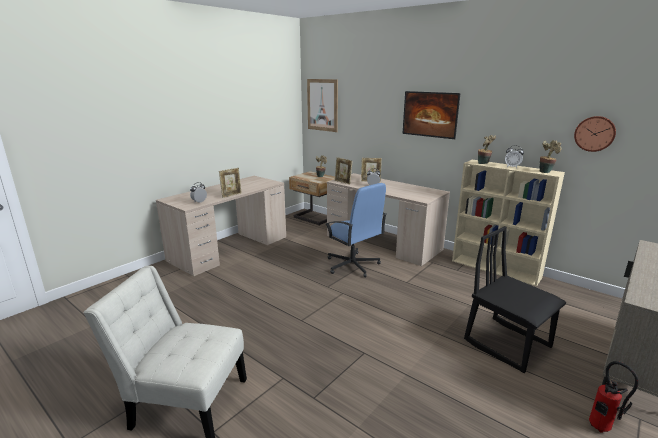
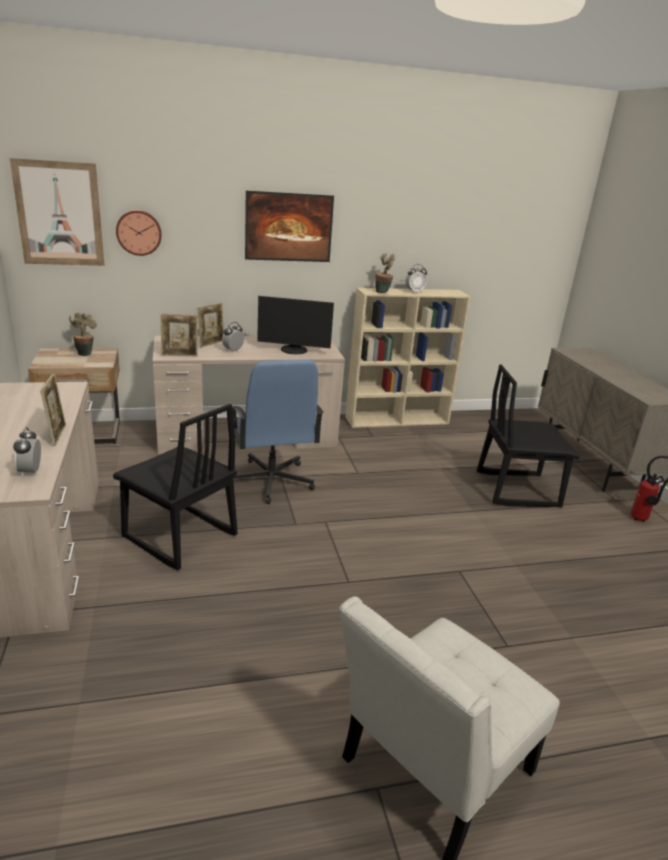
camera: 55 degrees left, 5 degrees up
(275, 267) = (179, 537): none -> black chair
(352, 265) = (271, 481): blue office chair -> blue office chair turned 75 degrees clockwise
(406, 193) = (293, 350): none -> monitor
(546, 172) = (449, 292): potted plant -> none
(595, 133) = (482, 244): wall clock -> wall clock (139, 232)

